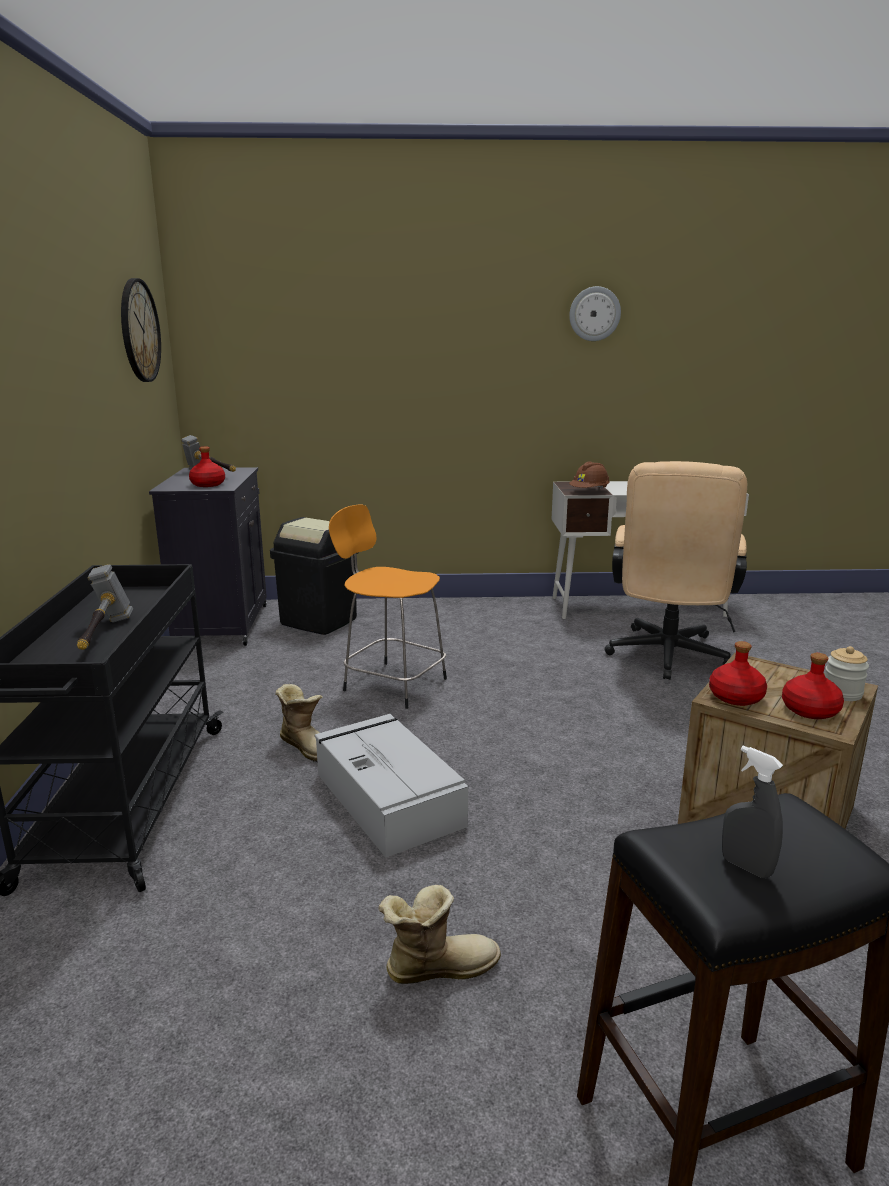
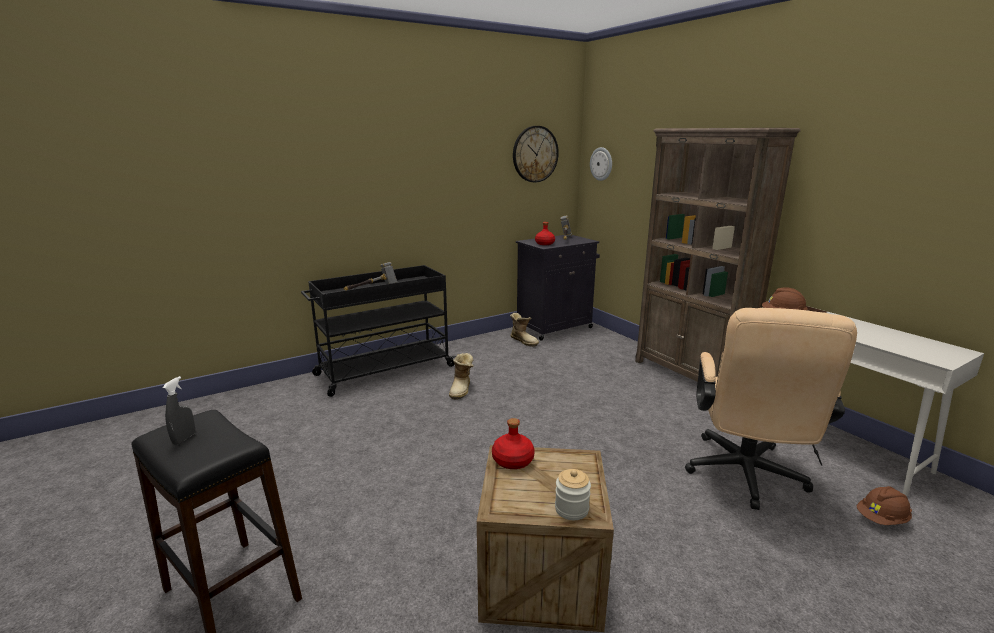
camera: 60 degrees right, 0 degrees up
(319, 621) = (596, 345): black trash can -> none
(387, 798) = (435, 424): grey storage box -> none
(392, 683) = (551, 388): orange stool -> none
(438, 966) = (316, 479): boot -> boot (524, 341)
(463, 607) = (689, 375): none -> brown bookcase
(594, 314) = (850, 152): wall clock -> wall clock (601, 164)
(667, 658) = (745, 478): beige office chair -> beige office chair turned 60 degrees counterclockwise
(751, 636) = (882, 519): none -> brown hard hat
(809, 710) = (520, 495): red bottle -> none

